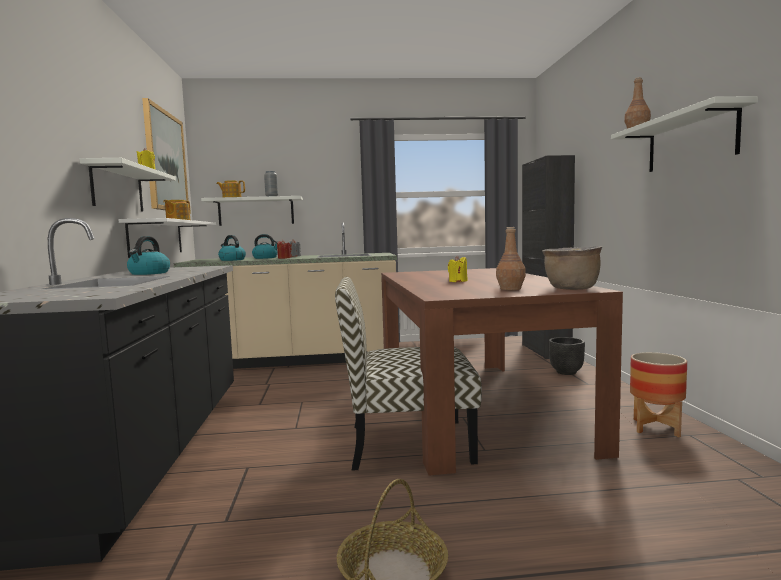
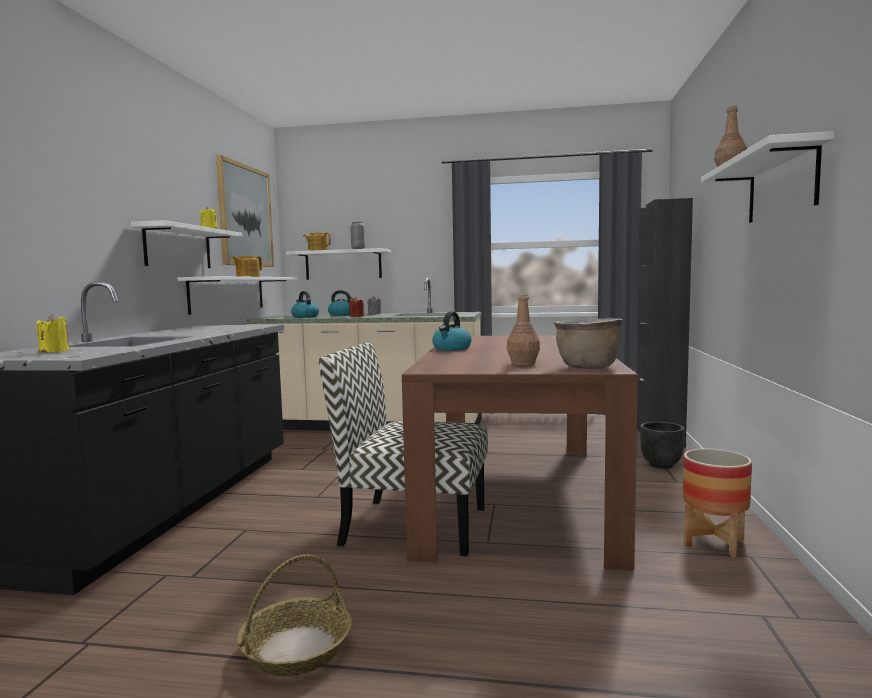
camera: 15 degrees right, 0 degrees up
(149, 273) = (186, 332): kettle -> kettle (451, 349)
(458, 281) = (493, 351): yellow candle -> yellow candle (54, 351)

